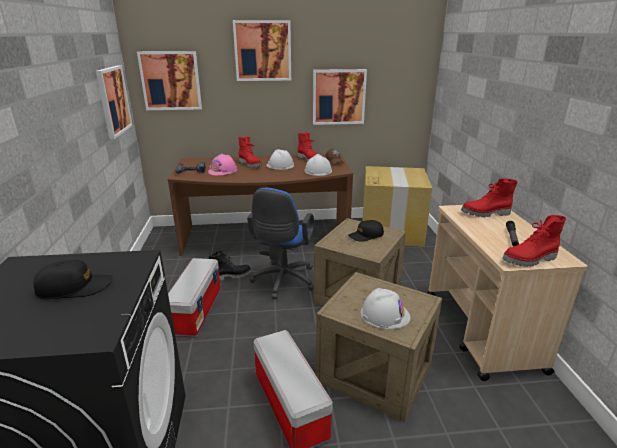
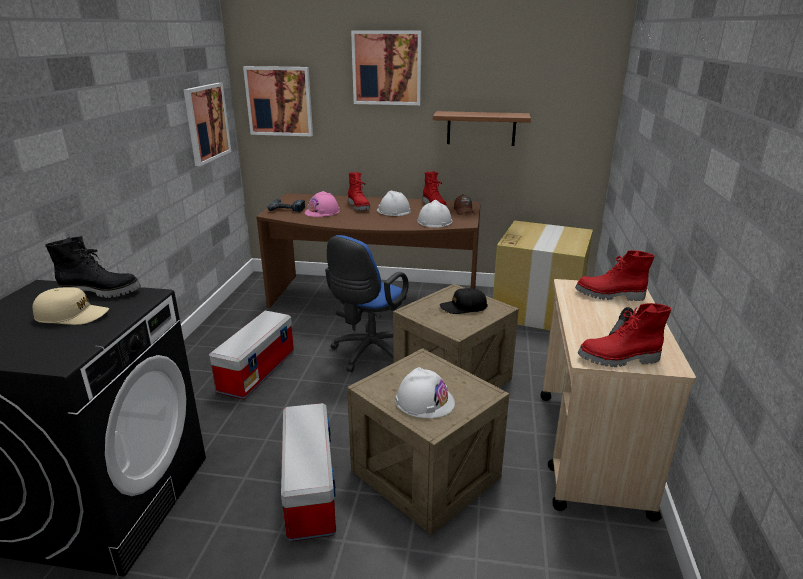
camera: 15 degrees right, 0 degrees up
(75, 288) = (72, 316): black cap -> beige cap
(231, 276) = (313, 338): black boot -> black boot (101, 292)
(338, 97) = (481, 128): picture -> shelf

